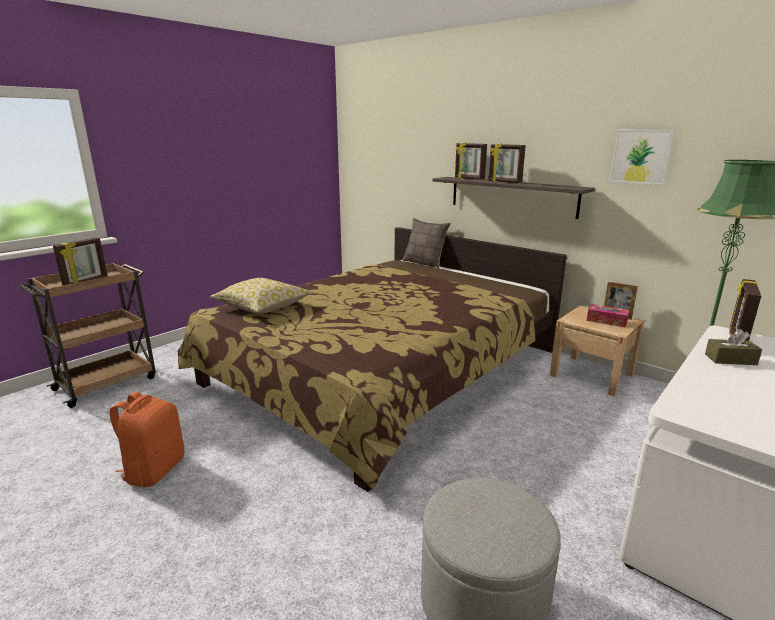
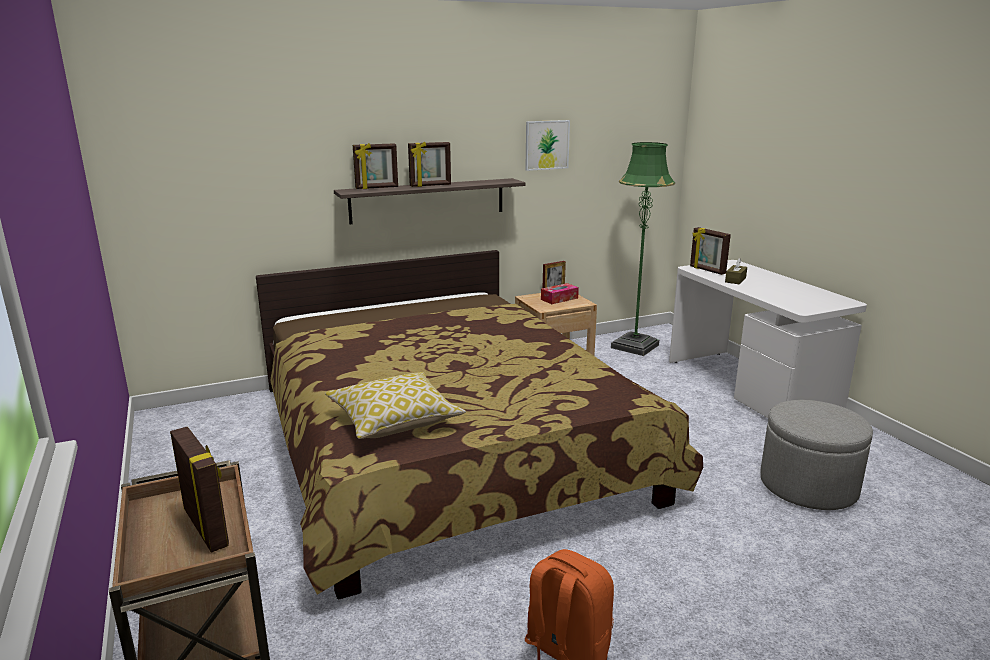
camera: 65 degrees left, 0 degrees up
(424, 263) = (326, 311): pillow -> none

